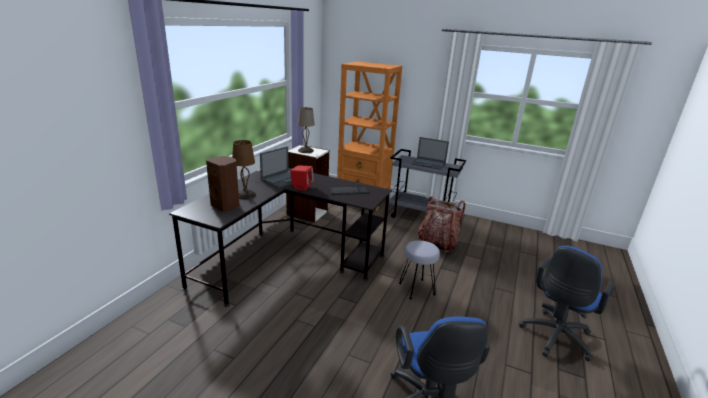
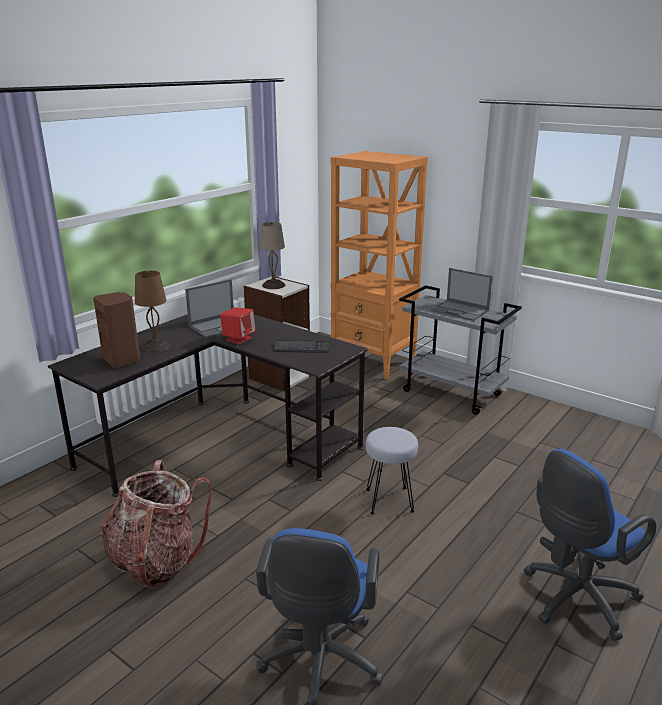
camera: 15 degrees right, 0 degrees up
(437, 243) = (458, 435): backpack -> backpack (156, 560)

